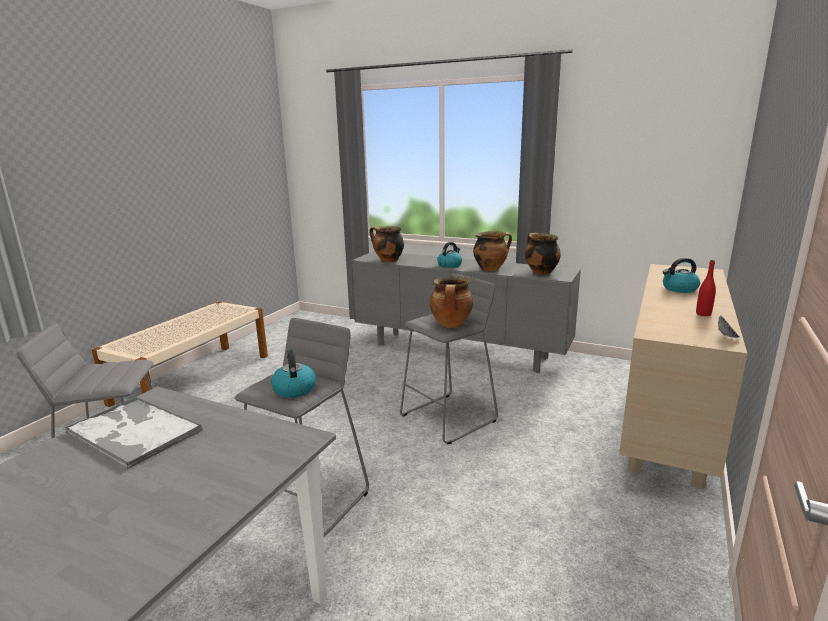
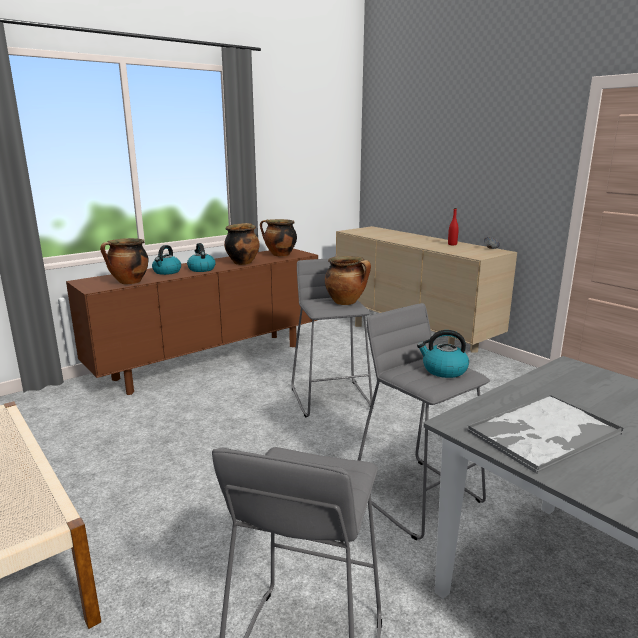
camera: 65 degrees left, 0 degrees up
(460, 350) = (211, 361): grey cabinet -> brown cabinet
(679, 289) = (401, 238): kettle -> kettle (167, 272)

